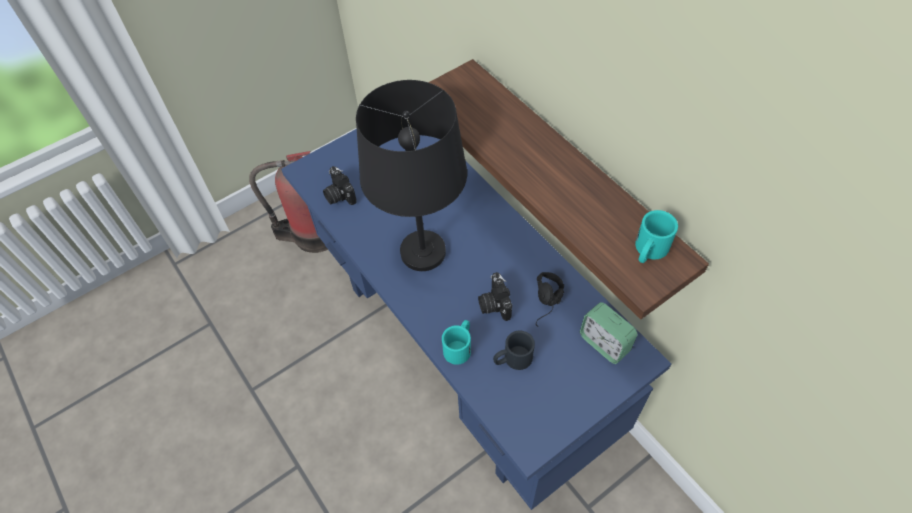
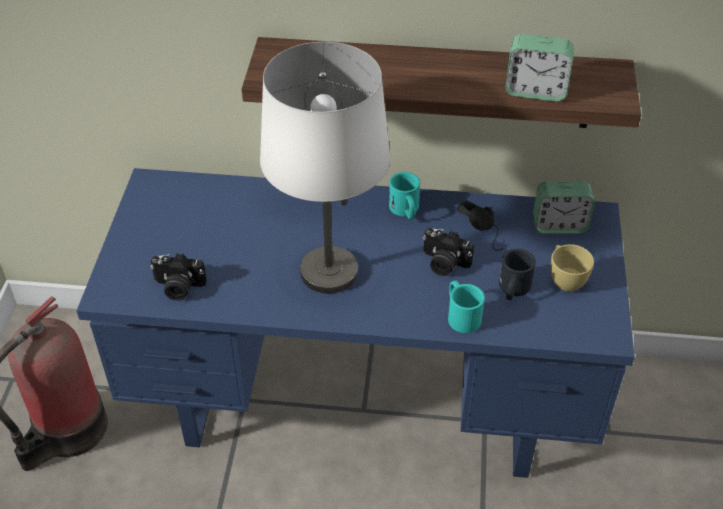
camera: 50 degrees left, 10 degrees down
(422, 252) = (328, 272): black table lamp -> white table lamp
(555, 383) = (565, 279): none -> yellow cup
(592, 231) = (535, 91): none -> alarm clock
(648, 251) = (589, 77): turquoise mug -> turquoise mug (405, 210)

